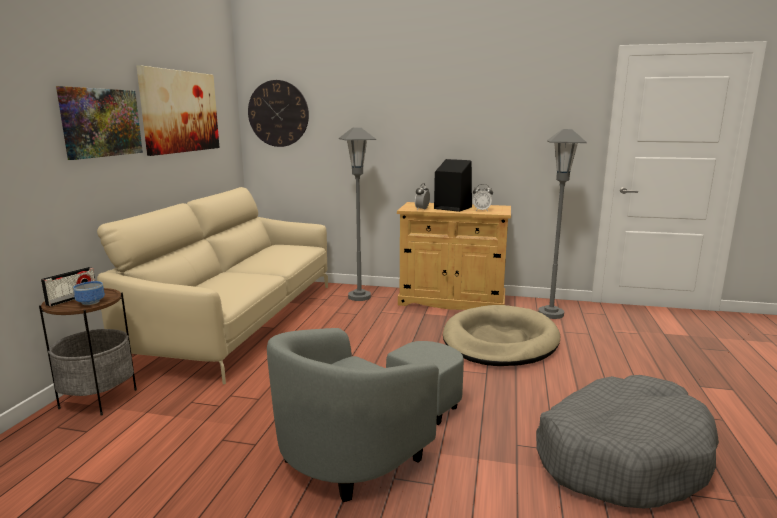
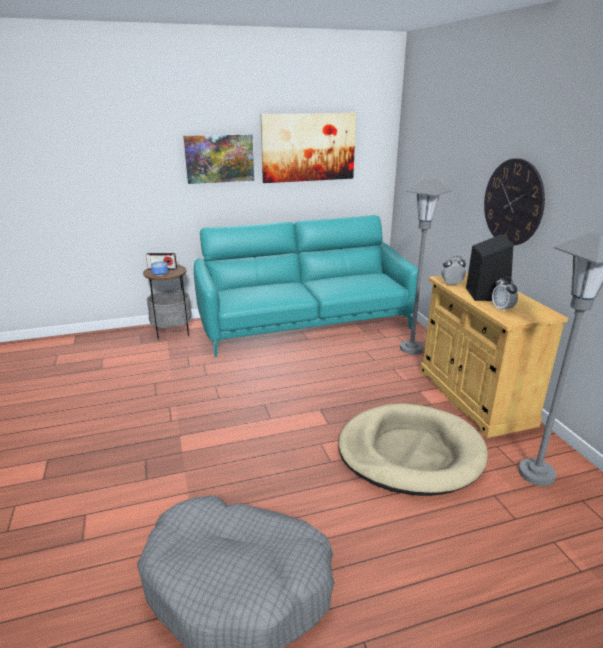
camera: 60 degrees right, 10 degrees up
(241, 320) = (305, 324): beige sofa -> turquoise sofa
(278, 113) = (416, 150): wall clock -> wall clock (513, 202)
(369, 444) = (179, 436): grey armchair -> none

